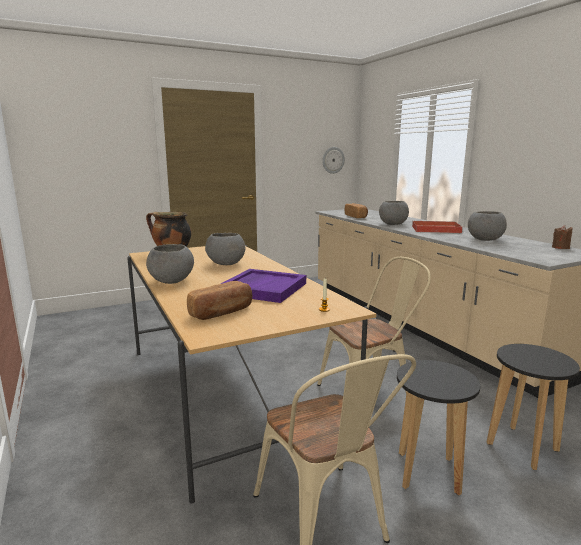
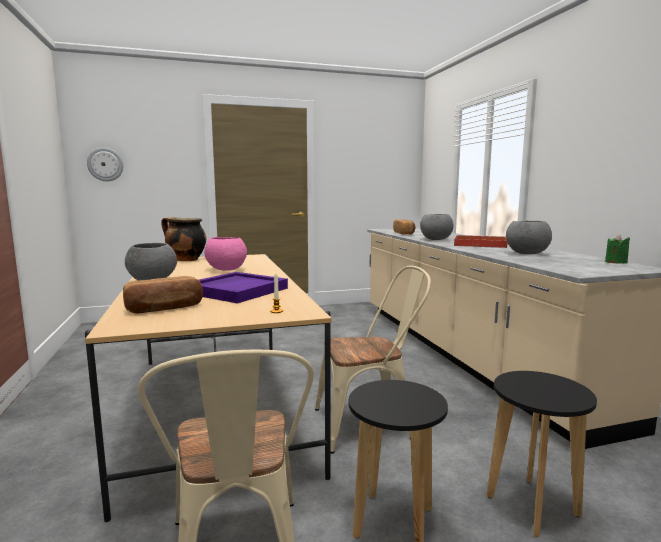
camera: 10 degrees right, 5 degrees down
(226, 264) = (226, 270): grey bowl -> pink bowl
(333, 160) = (393, 177): wall clock -> wall clock (105, 164)
(560, 247) = (616, 262): brown candle -> green candle

